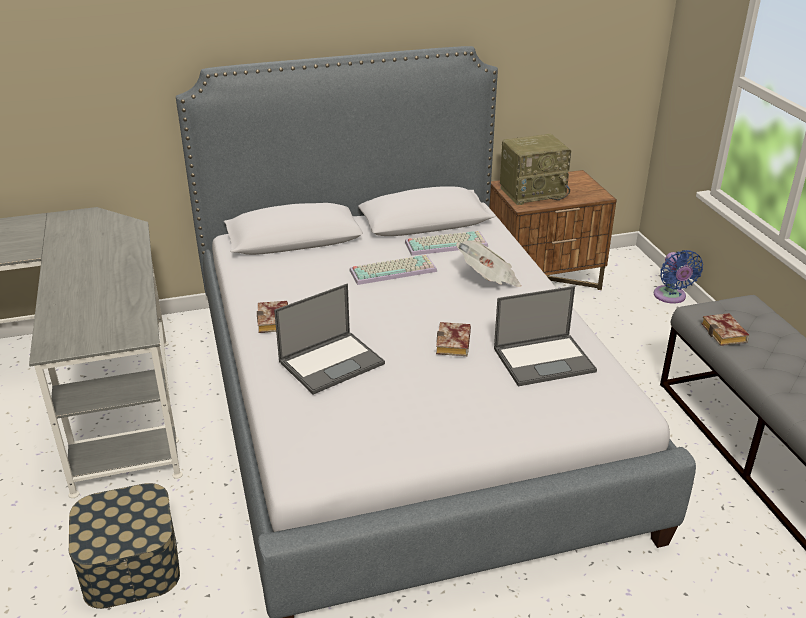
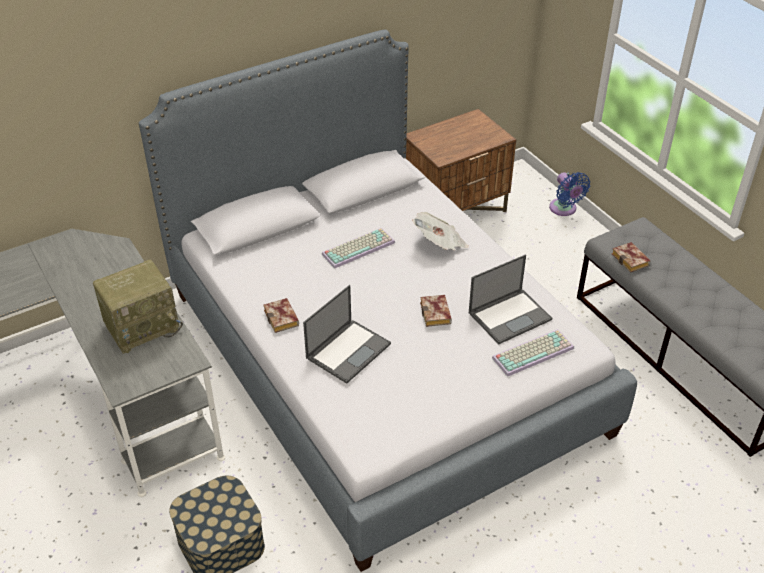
camera: 15 degrees left, 10 degrees up
(447, 243) = (392, 211): keyboard -> keyboard (533, 352)
(533, 192) = (444, 141): radio -> radio (143, 326)

